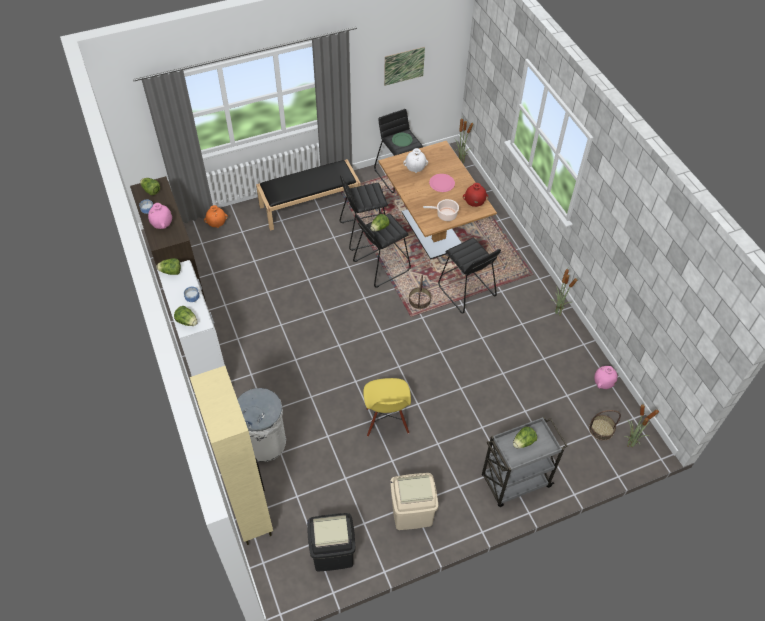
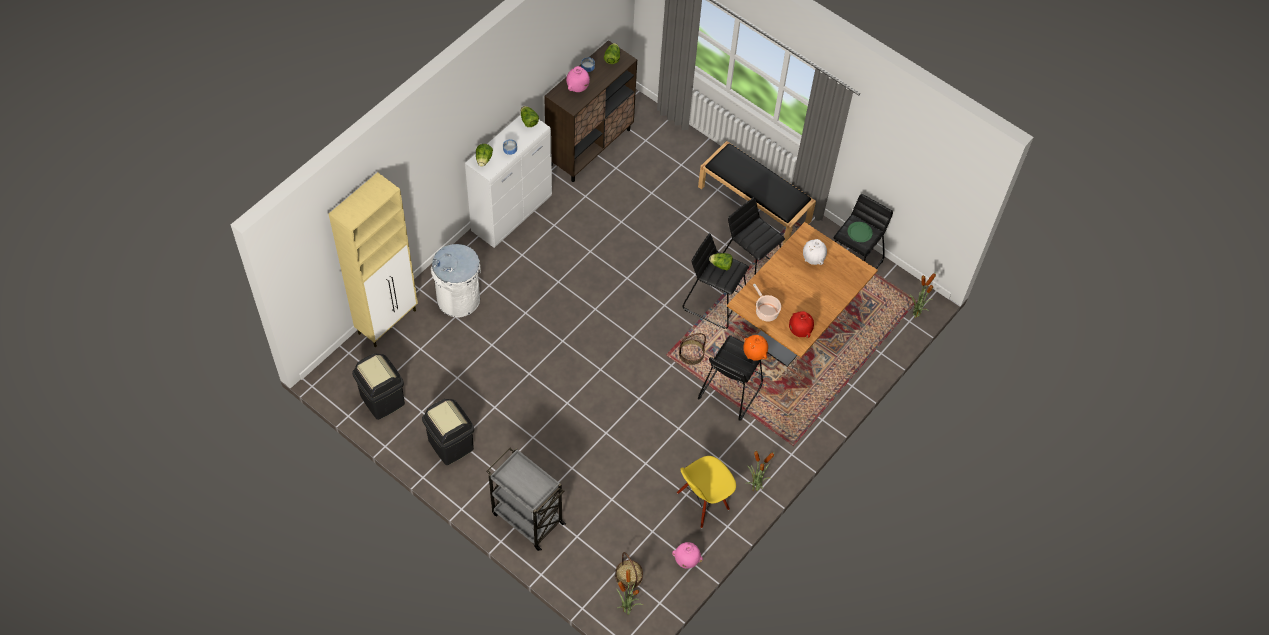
camera: 60 degrees right, 5 degrees up
(217, 224) = (676, 140): orange vase -> orange vase (754, 354)
(386, 421) = (533, 385): yellow chair -> yellow chair (702, 502)
(404, 66) = (906, 171): picture -> none
(412, 513) = (450, 445): beige trash can -> black trash can
(442, 183) = (809, 291): pink plate -> none
(523, 442) = (526, 478): lettuce -> none

